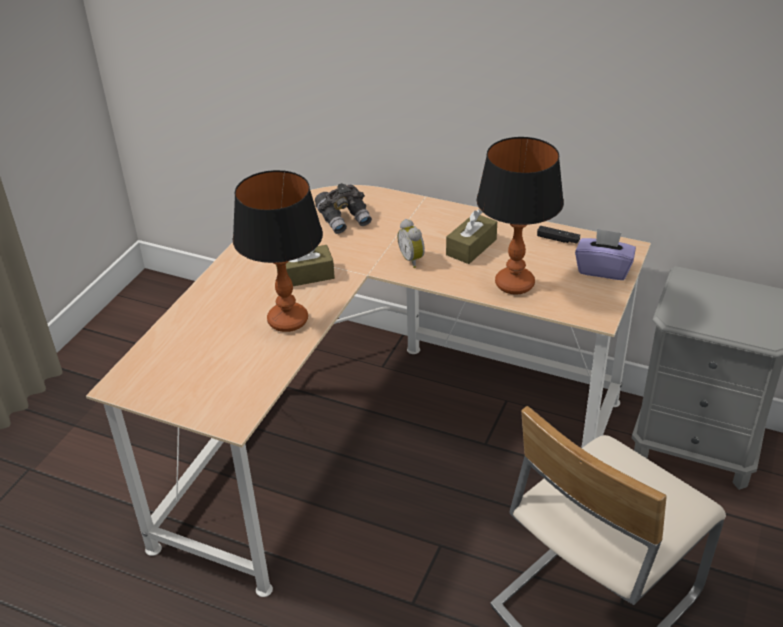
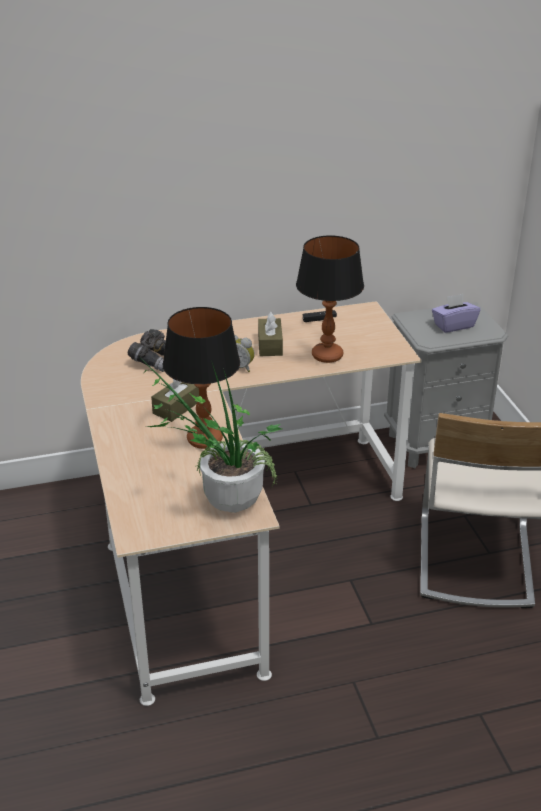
camera: 40 degrees left, 5 degrees down
(225, 390) = (221, 500): none -> potted plant
(603, 269) = (369, 326): purple tissue box -> purple tissue box (453, 325)

